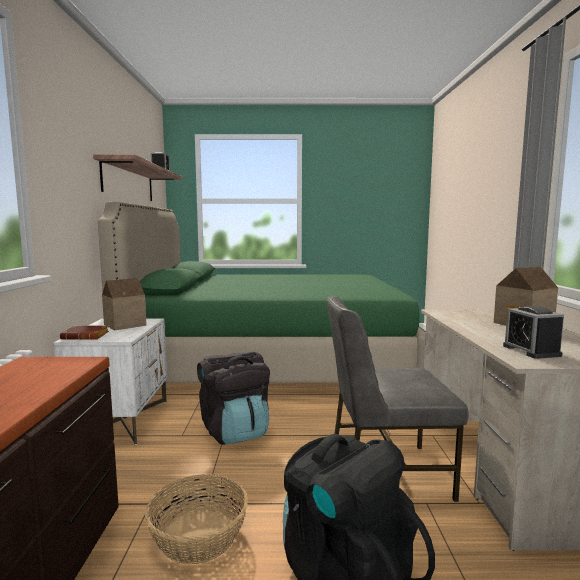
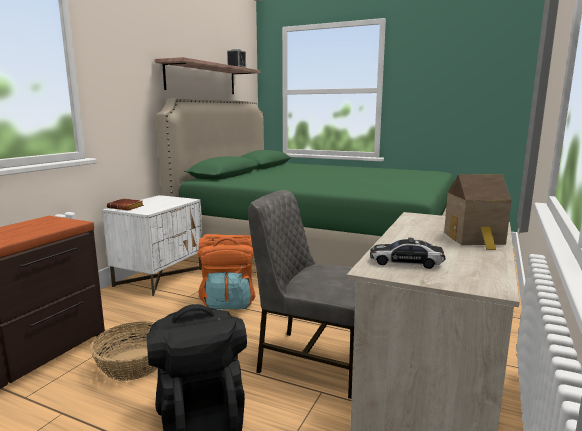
camera: 25 degrees right, 5 degrees up
(124, 325) = (164, 201): toy house -> none
(235, 431) = (229, 301): black backpack -> orange backpack
(531, 350) = (406, 262): alarm clock -> toy car

